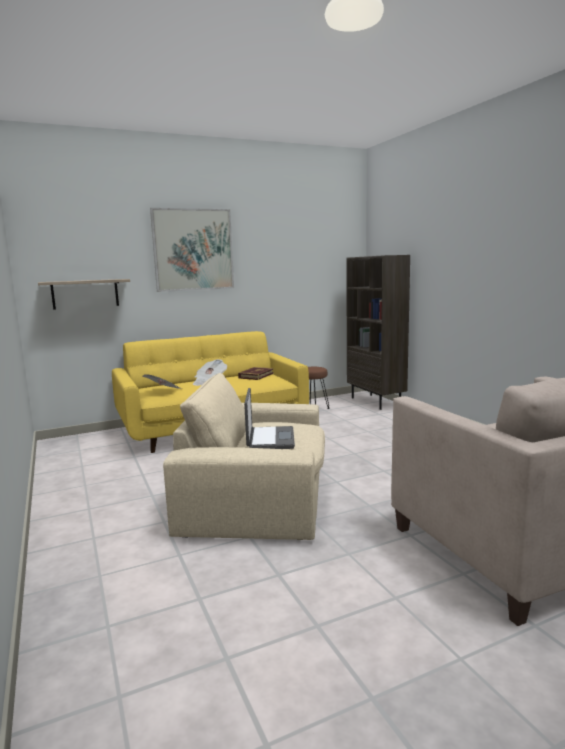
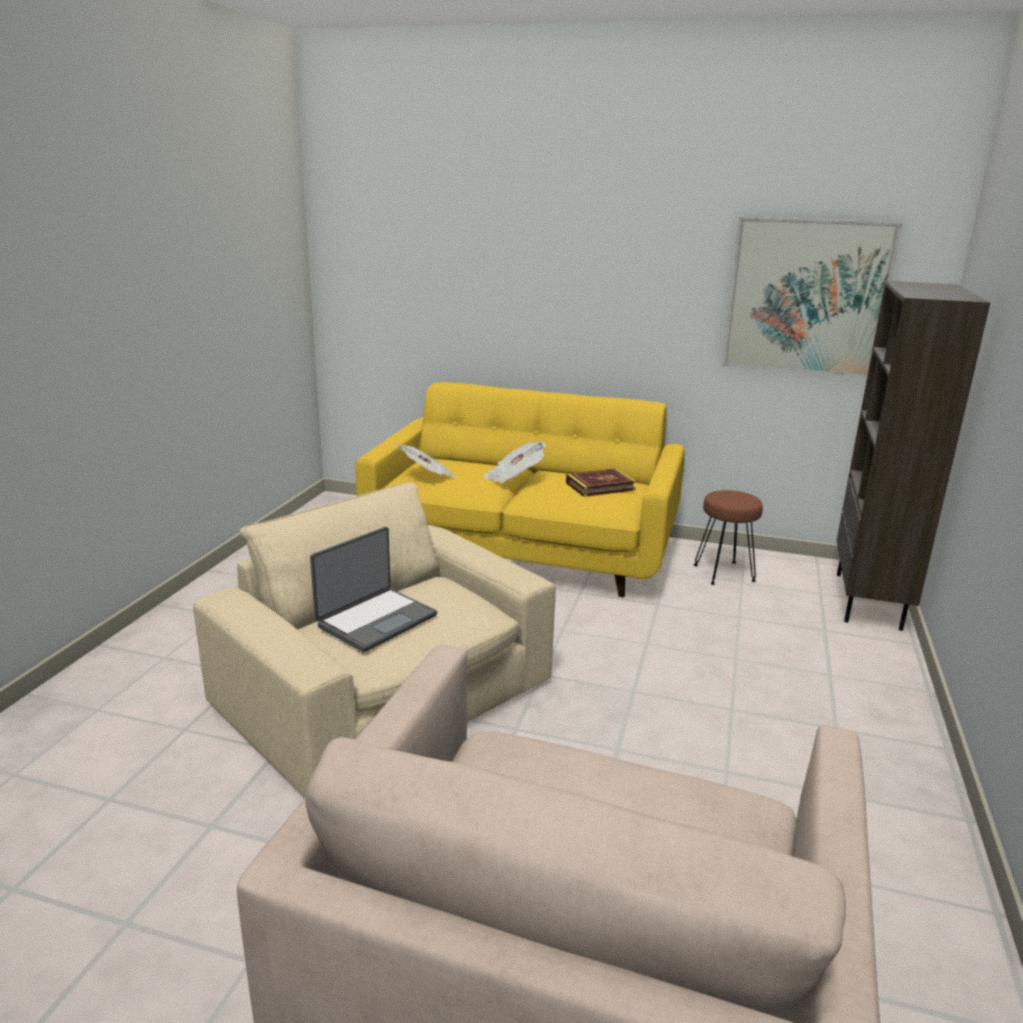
camera: 40 degrees right, 10 degrees up
(85, 294) = (395, 298): shelf -> none
(193, 250) = (565, 240): picture -> picture (806, 297)

